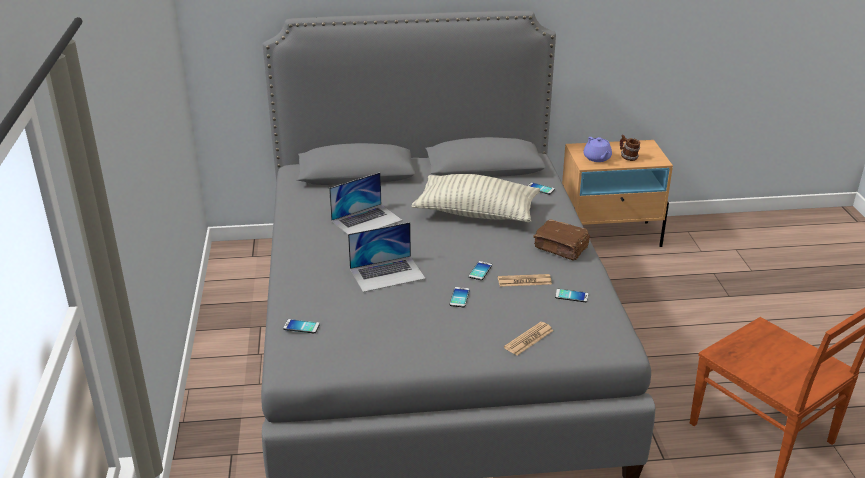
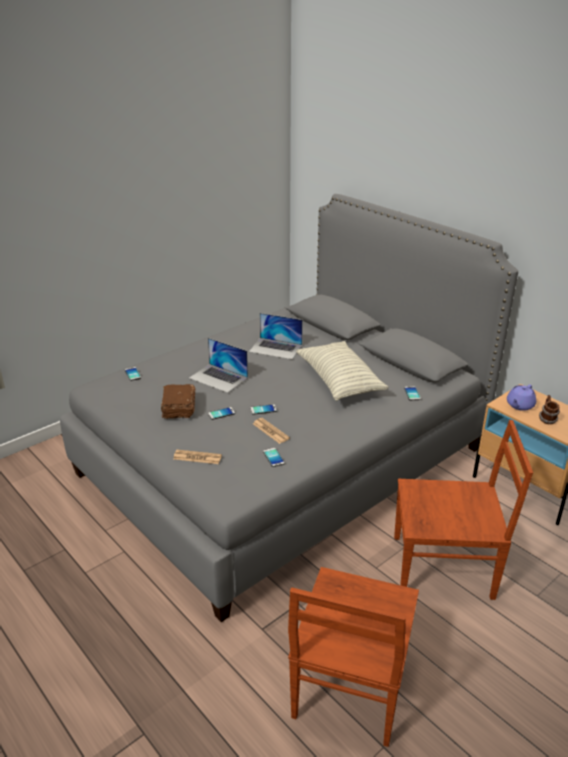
camera: 55 degrees right, 0 degrees up
(561, 248) = (335, 431): brown book -> brown book (178, 408)
(665, 321) = (445, 567): none -> brown chair

